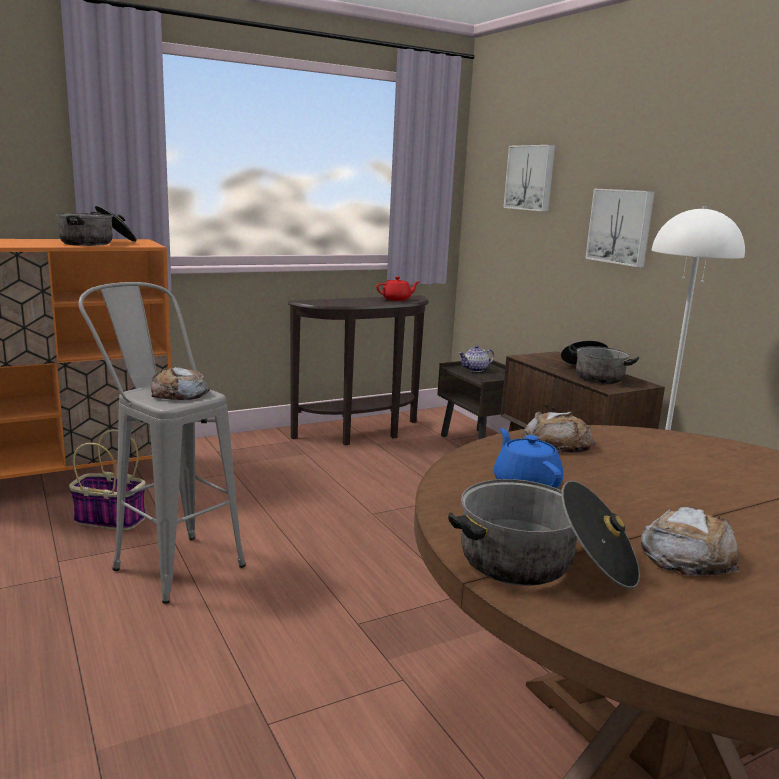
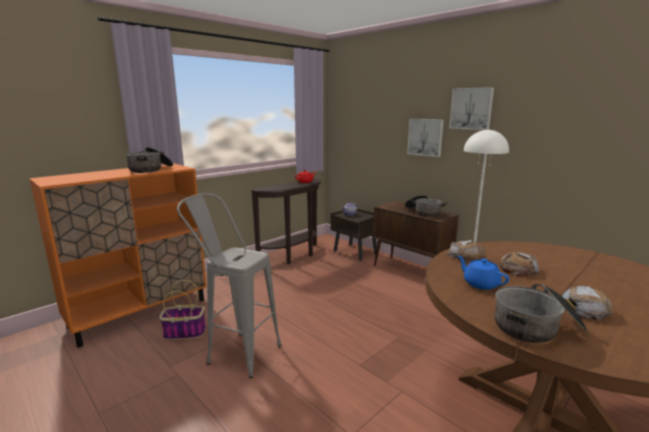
camera: 15 degrees left, 0 degrees up
(179, 393) = (242, 256): bread -> bread (518, 269)
(531, 178) = (369, 113): picture -> picture (471, 108)

